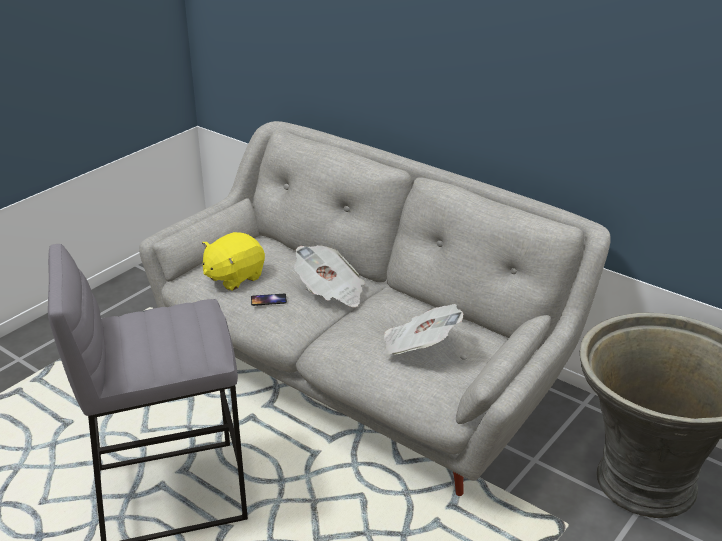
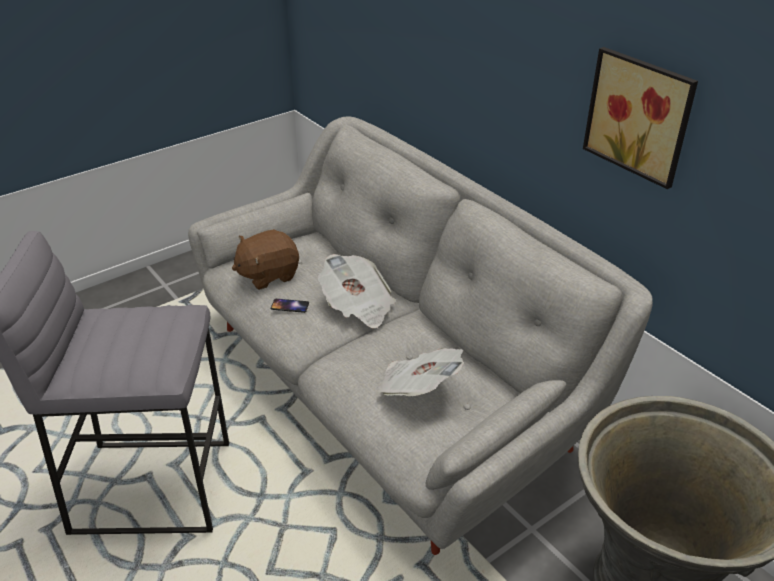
camera: 15 degrees right, 5 degrees up
(234, 277) = (268, 275): yellow plush toy -> brown plush toy
(579, 79) = (640, 115): none -> picture

